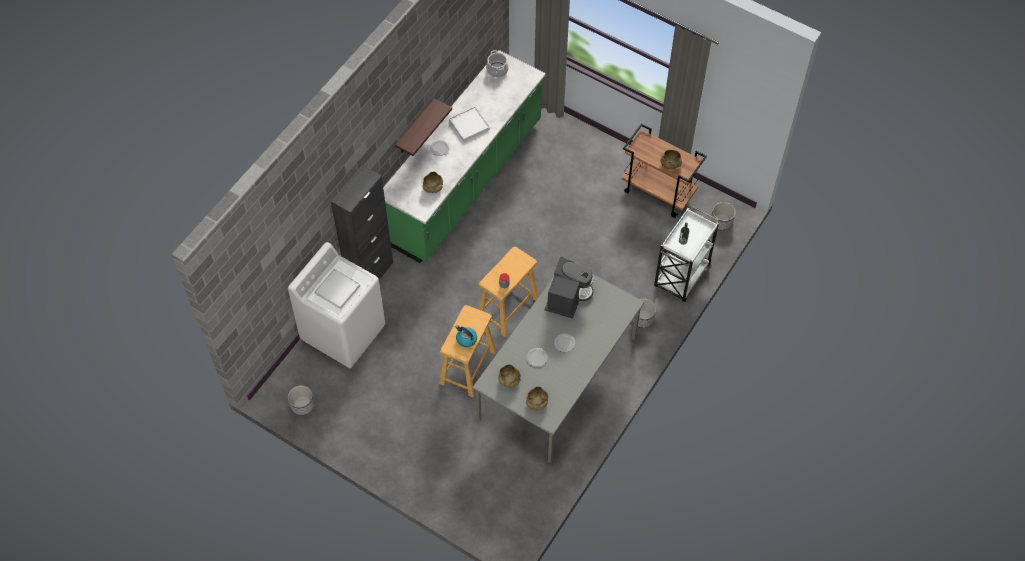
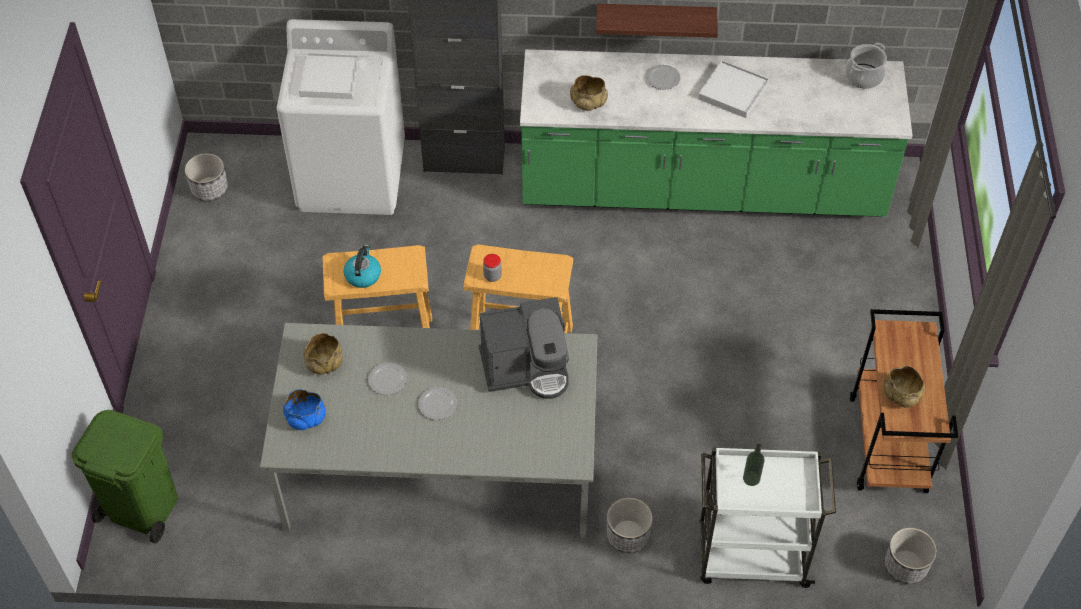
camera: 60 degrees right, 5 degrees down
(496, 522) = (141, 507): none -> green trash can
(537, 402) = (305, 417): beige bowl -> blue bowl

